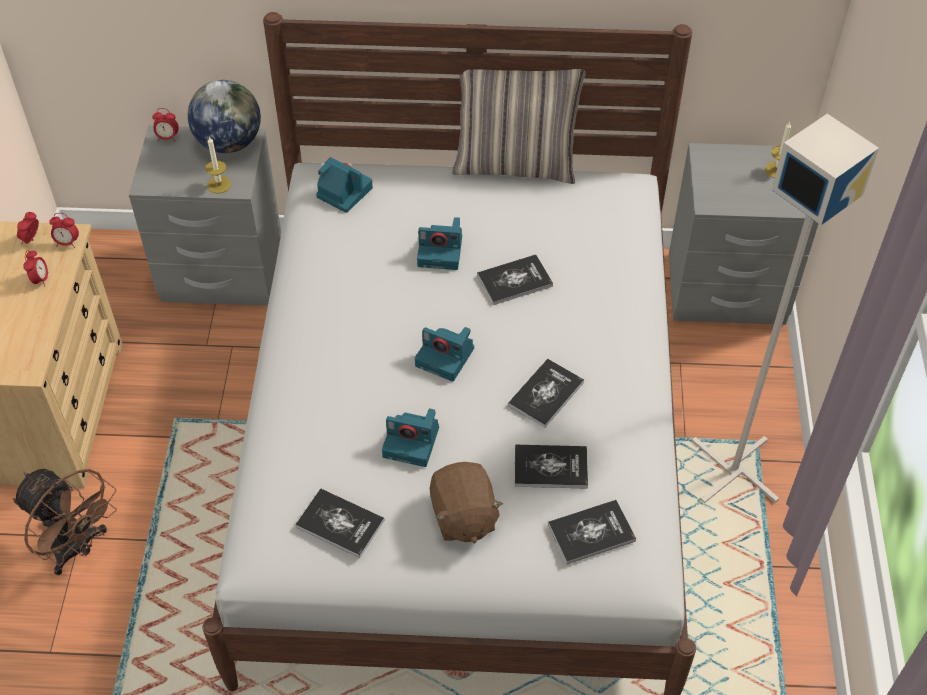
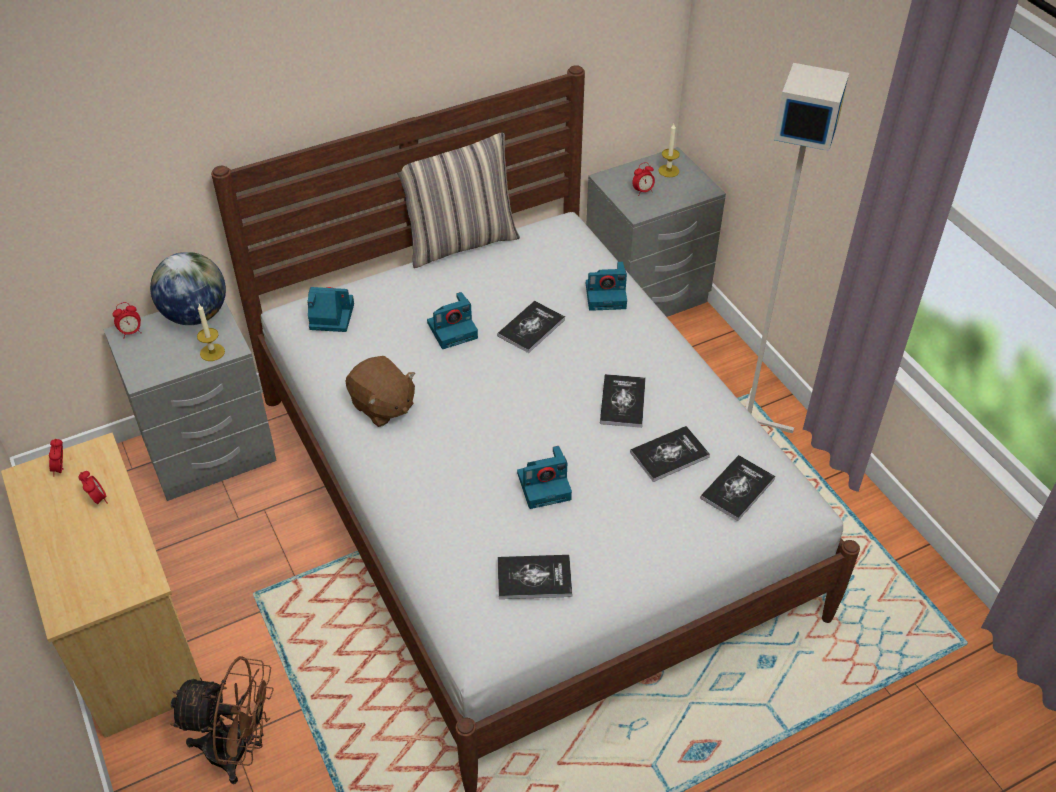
camera: 30 degrees left, 5 degrees down
(67, 243) = (101, 457): alarm clock -> alarm clock (643, 191)
(446, 357) = (521, 408): camera -> camera (606, 295)
(463, 516) = (630, 524): brown plush toy -> brown plush toy (382, 406)

